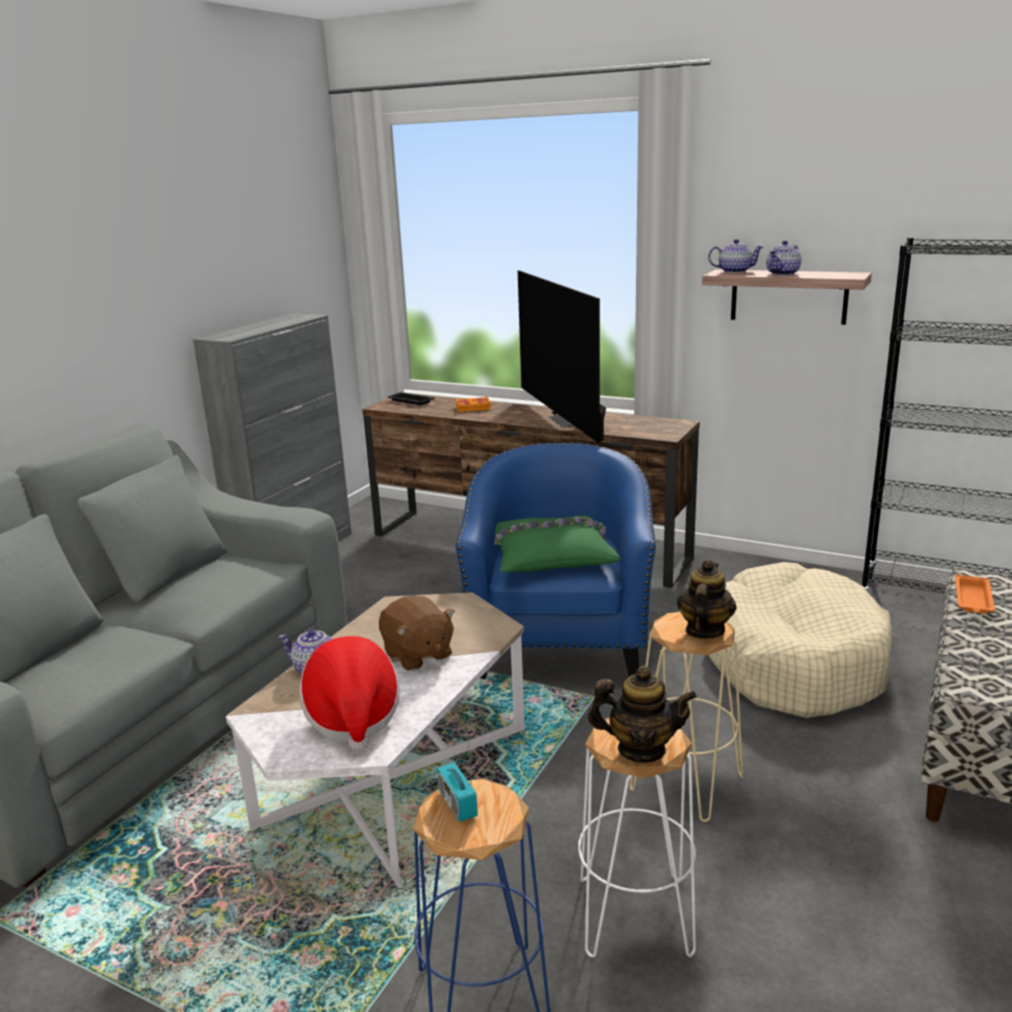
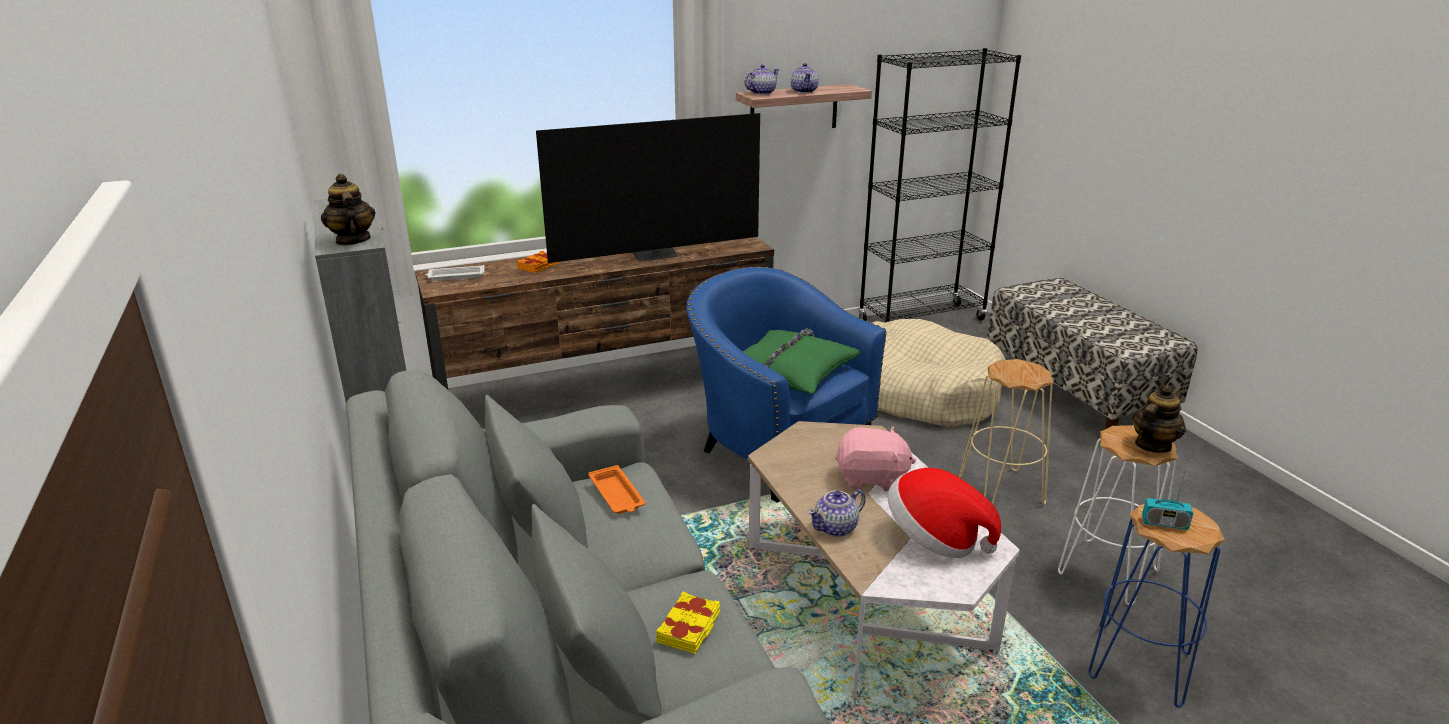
camera: 50 degrees left, 5 degrees up
(97, 661) = (689, 628): none -> yellow book
(410, 401) = (455, 276): black tray -> white tray
(417, 655) = (871, 479): brown plush toy -> pink plush toy
(569, 421) = (654, 254): television -> television turned 45 degrees counterclockwise
(704, 630) = (1028, 370): teapot -> teapot (352, 240)
(973, 599) = (1039, 303): orange tray -> orange tray (617, 495)

